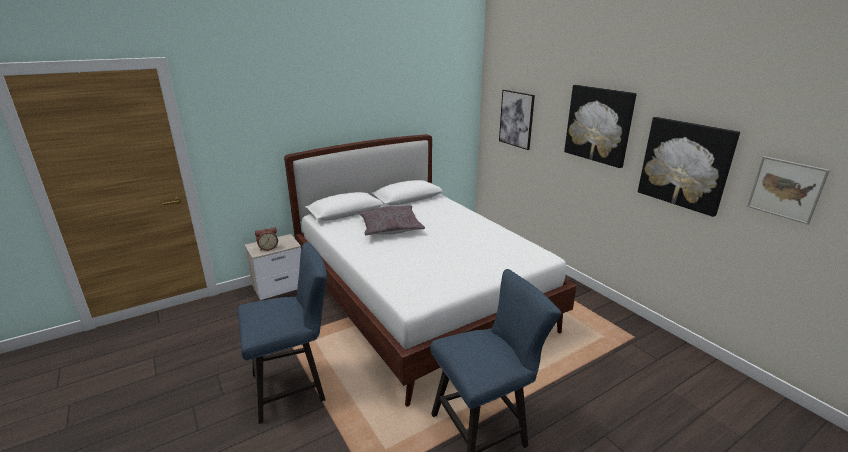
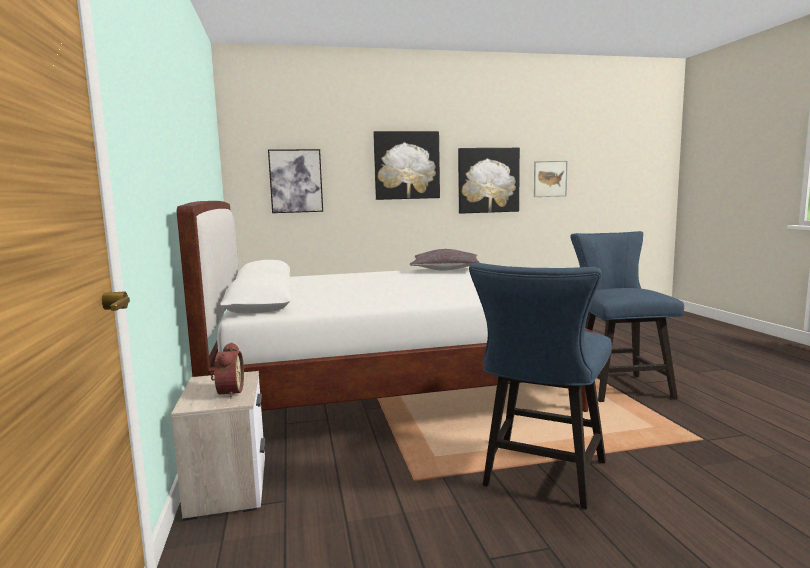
camera: 70 degrees left, 15 degrees down
(294, 386) = (541, 477): blue chair -> blue chair turned 150 degrees counterclockwise
(390, 227) = (354, 291): grey pillow -> grey pillow (445, 270)

